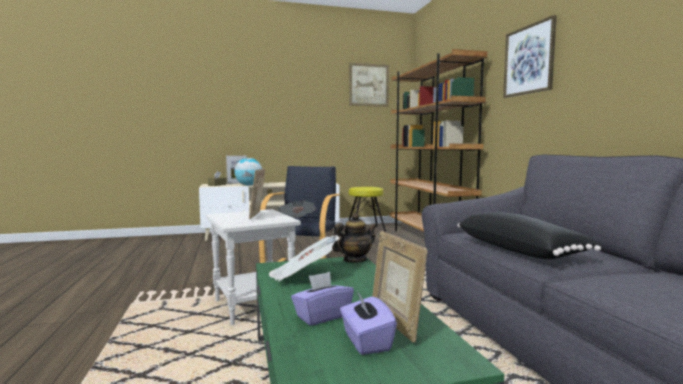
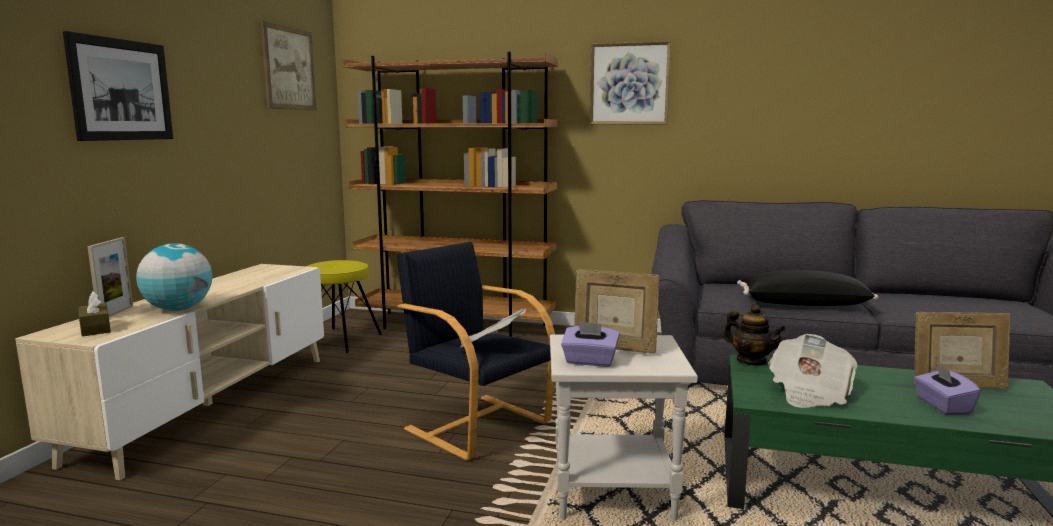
camera: 60 degrees left, 5 degrees up
(261, 98) = (121, 90): none -> picture
(354, 260) = (751, 361): teapot -> teapot turned 135 degrees clockwise
(366, 341) = (1000, 402): purple tissue box -> purple tissue box (590, 361)

